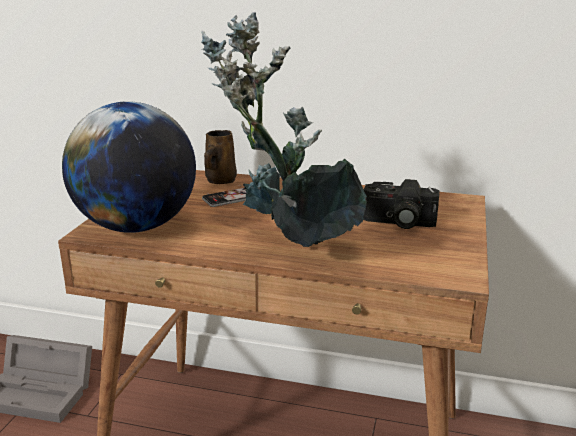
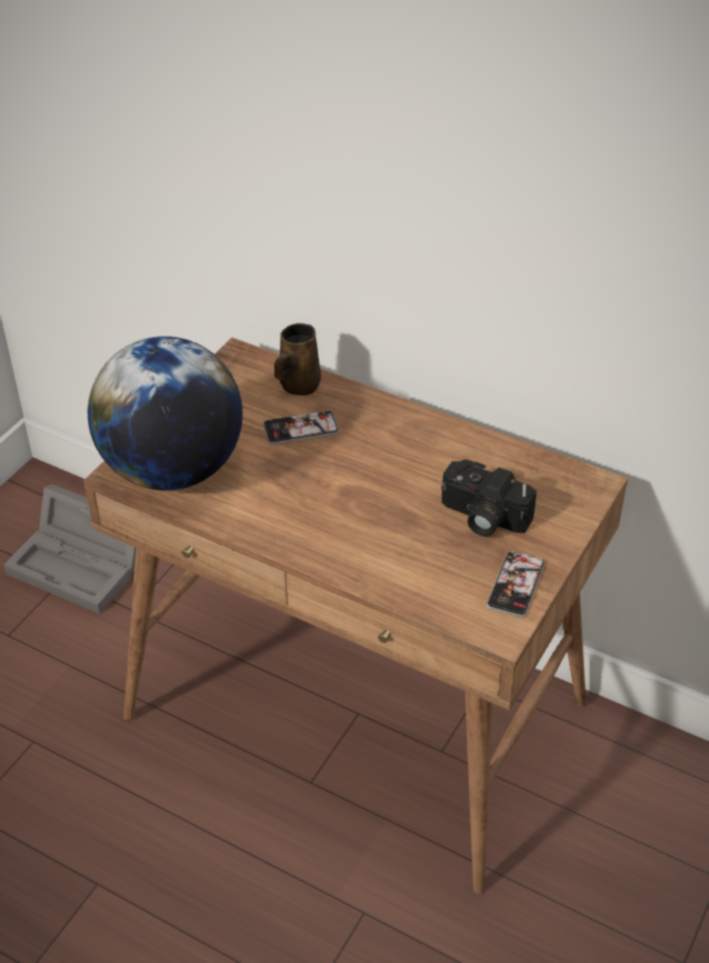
camera: 15 degrees right, 20 degrees up
(288, 249) = (330, 544): potted plant -> none
(452, 252) = (515, 585): none -> phone

